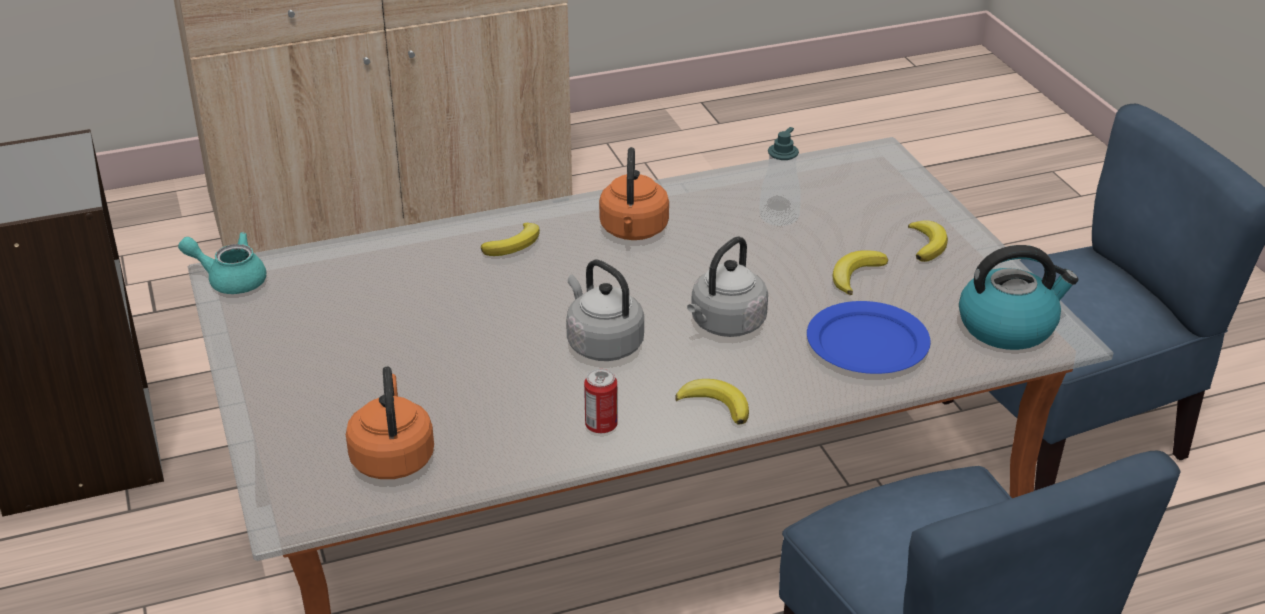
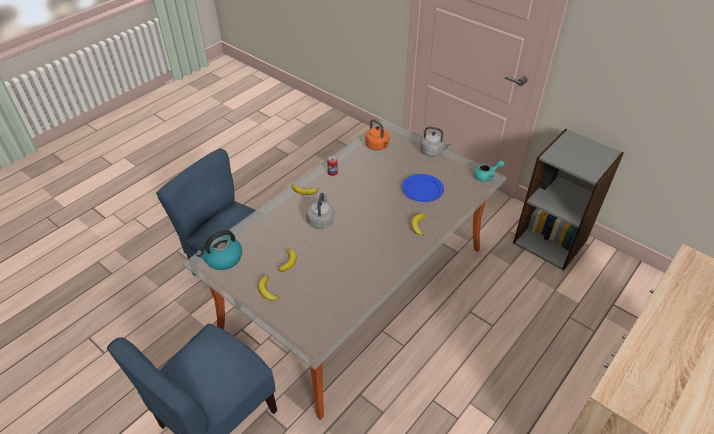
camera: 150 degrees right, 10 degrees up
(602, 344) = (354, 198): grey kettle -> grey kettle (433, 151)
(633, 231) = (383, 249): orange kettle -> none
(779, 217) = (334, 281): soap dispenser -> none
(866, 343) = (270, 231): blue plate -> blue plate (423, 189)

